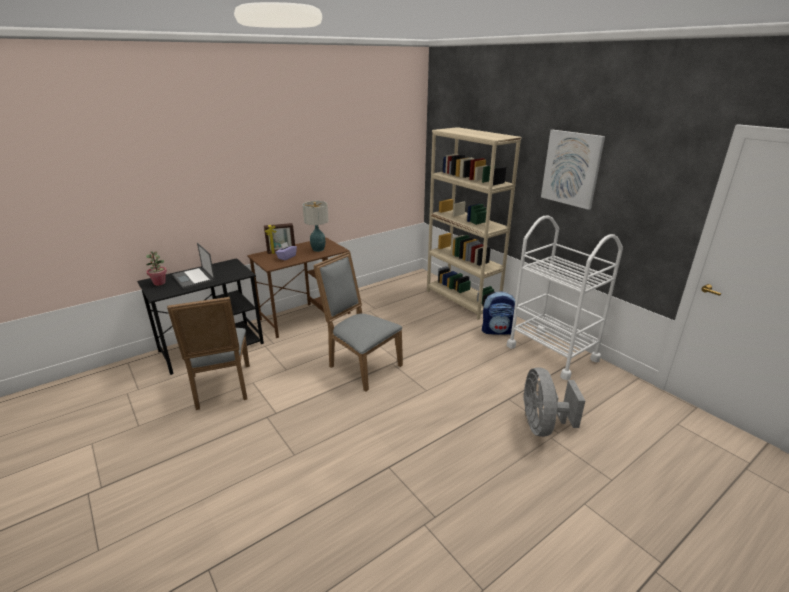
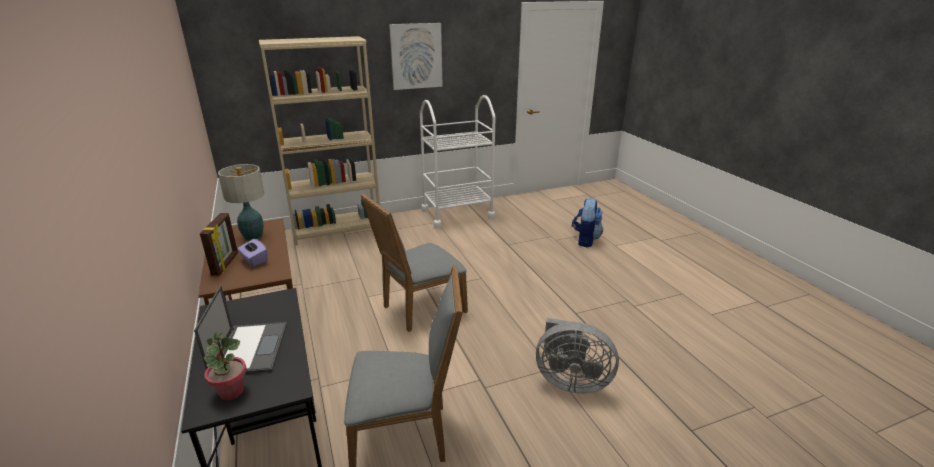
camera: 75 degrees left, 0 degrees up
(194, 278) = (250, 348): laptop -> laptop turned 75 degrees counterclockwise
(497, 331) = (409, 226): backpack -> backpack (585, 240)
(543, 425) = (542, 239): grey fan -> grey fan (570, 381)

